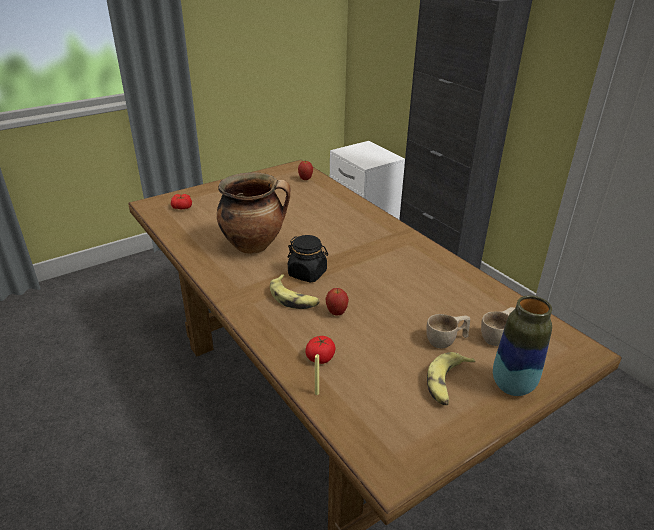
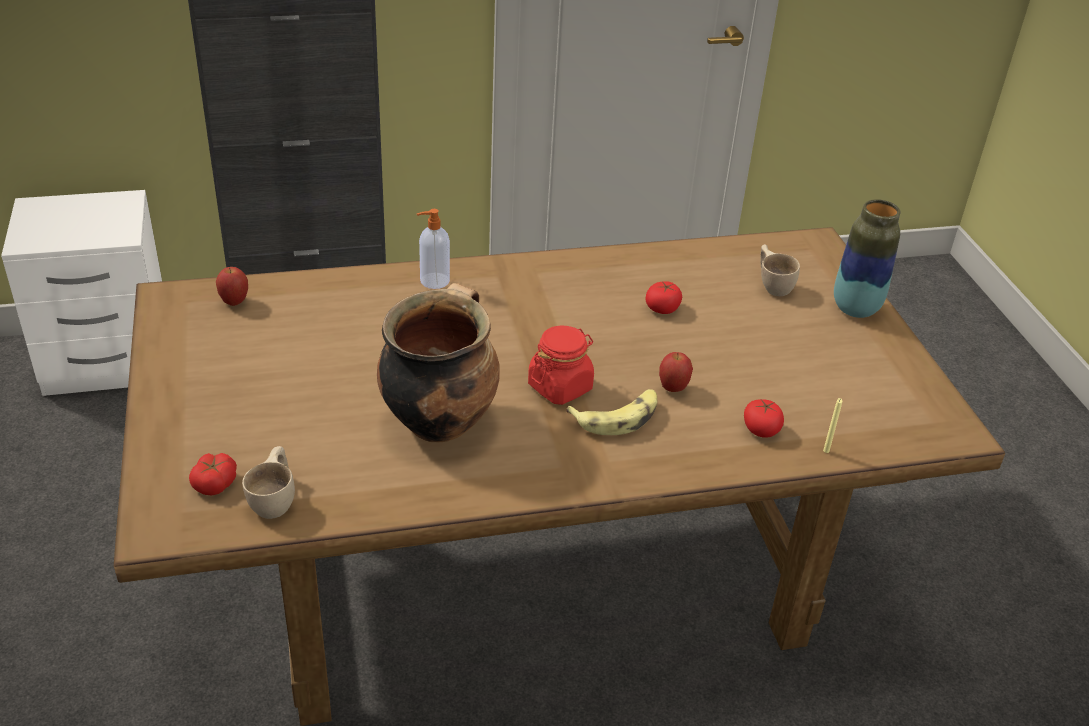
camera: 70 degrees left, 5 degrees up
(307, 273) = (560, 387): black jar -> red jar
(368, 217) = (433, 281): none -> soap dispenser
(418, 293) = (662, 308): none -> tomato
(446, 341) = (766, 322): beige cup -> beige cup (276, 499)
(447, 383) = (839, 349): banana -> none

